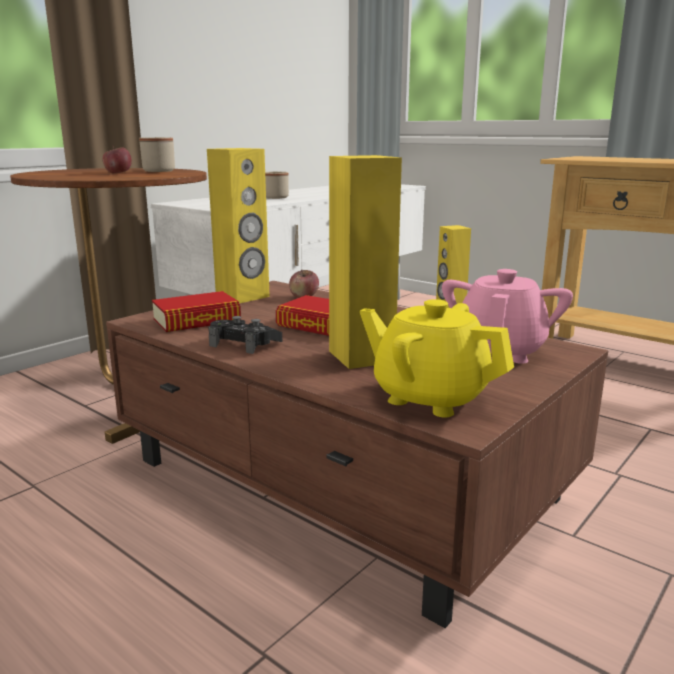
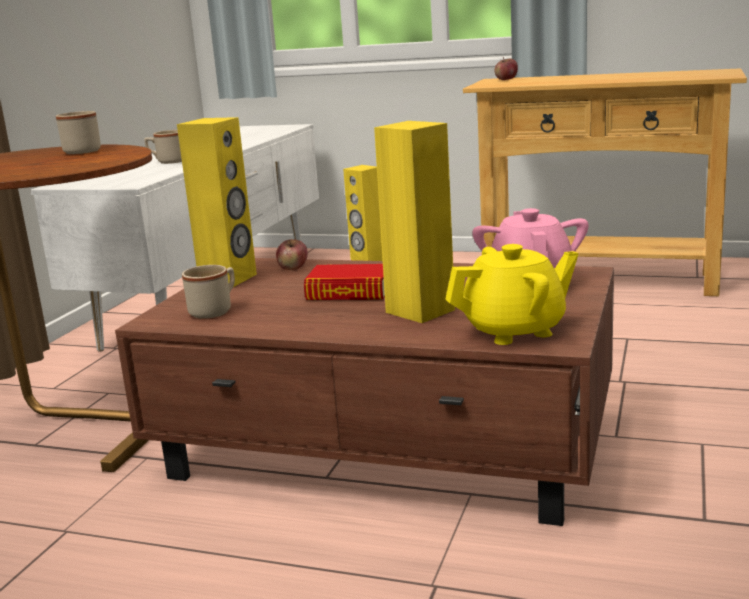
camera: 20 degrees left, 0 degrees up
(118, 173) = (44, 160): apple -> apple (506, 79)
(197, 320) = (215, 310): book -> beige mug
(244, 344) = (297, 322): black game controller -> none
(430, 397) = (514, 330): yellow teapot -> yellow teapot turned 150 degrees clockwise

